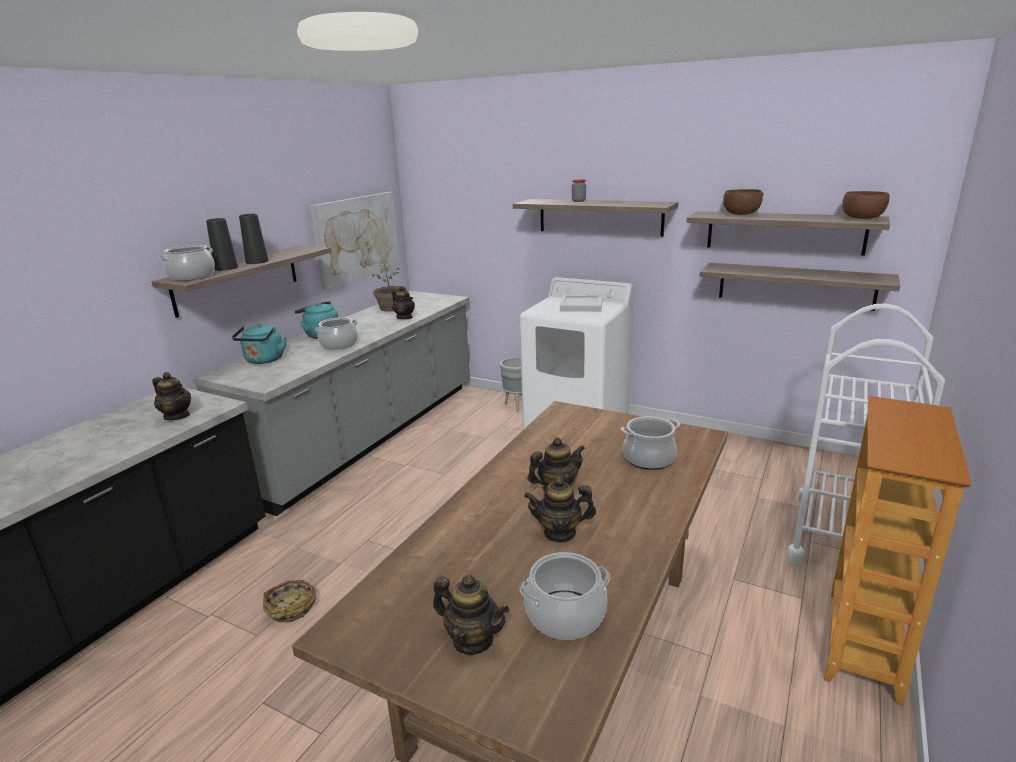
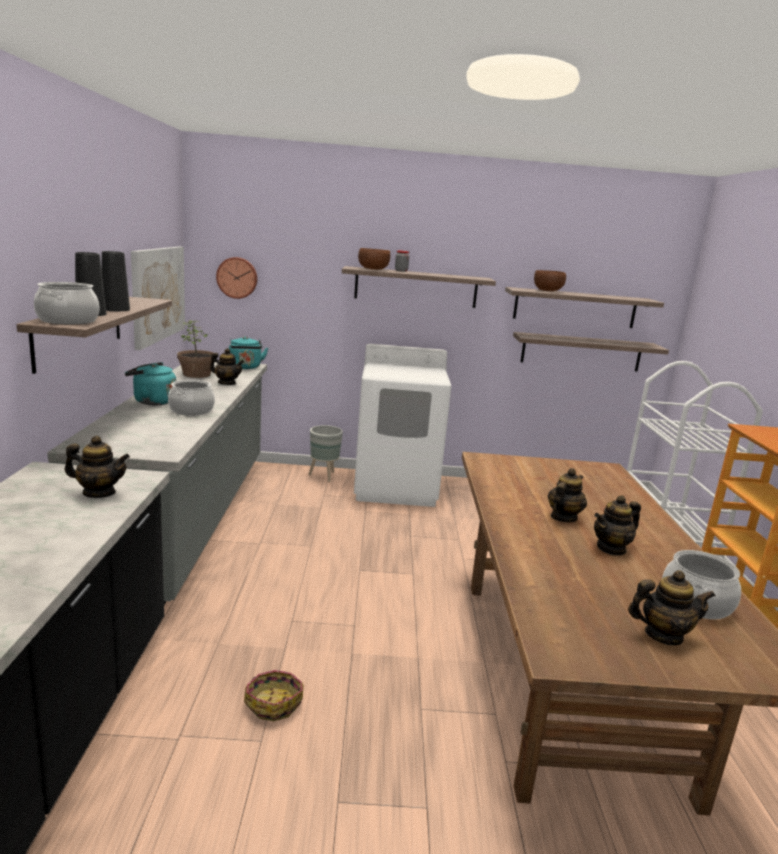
camera: 30 degrees left, 5 degrees down
(264, 360) = (120, 429): turquoise kettle -> turquoise kettle (245, 367)
(441, 216) = (237, 277): none -> wall clock
(582, 305) = (412, 369): white tray -> none
(648, 459) = (596, 487): cooking pot -> none
(861, 218) = (637, 298): brown bowl -> brown bowl (373, 269)

